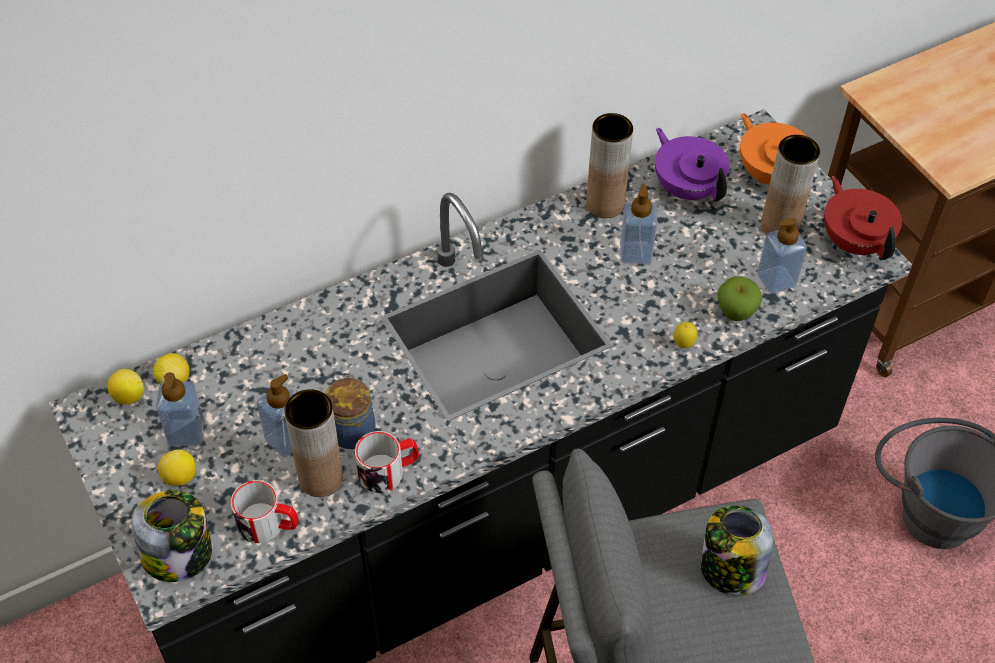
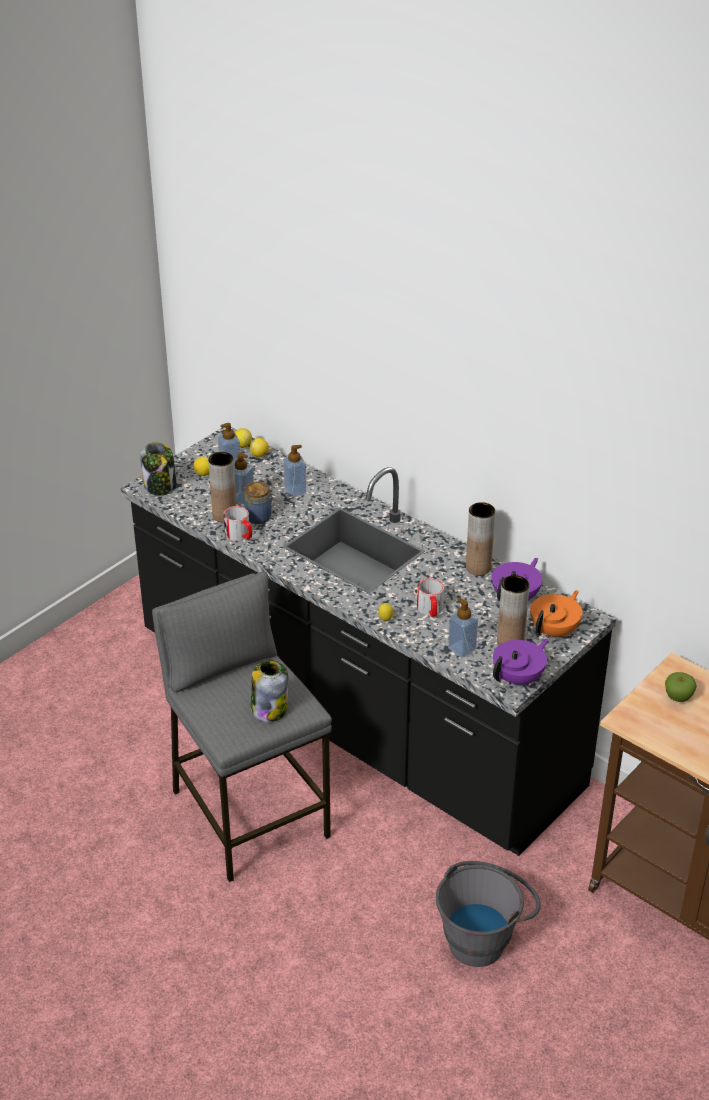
camera: 70 degrees right, 15 degrees down
(269, 525) = (189, 507): mug -> mug (430, 610)
(635, 253) = (446, 587): soap dispenser -> soap dispenser (295, 491)
(736, 312) = (424, 636): apple -> apple (678, 698)
(854, 241) = (519, 678): red teapot -> purple teapot

